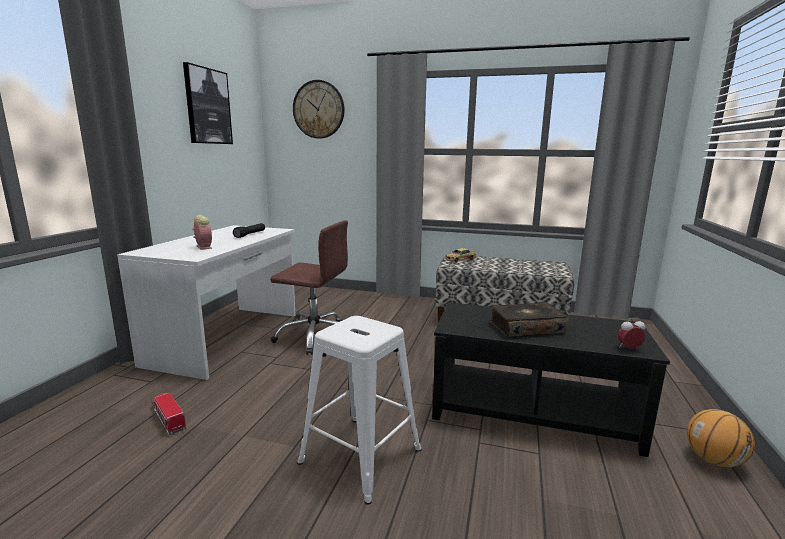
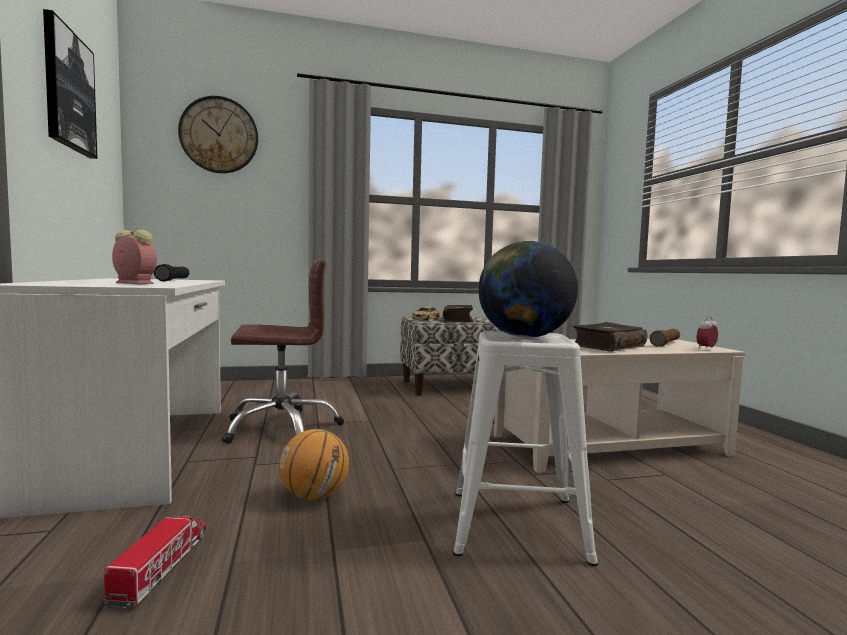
camera: 30 degrees left, 10 degrees down
(168, 418) = (162, 567): toy truck -> toy truck turned 75 degrees clockwise
(361, 329) = (524, 337): none -> globe
(486, 263) = (458, 319): none -> book
(531, 411) = (609, 445): black coffee table -> beige coffee table
(603, 332) = (665, 344): none -> brown flashlight
(714, 460) = (770, 447): basketball -> basketball (314, 496)

